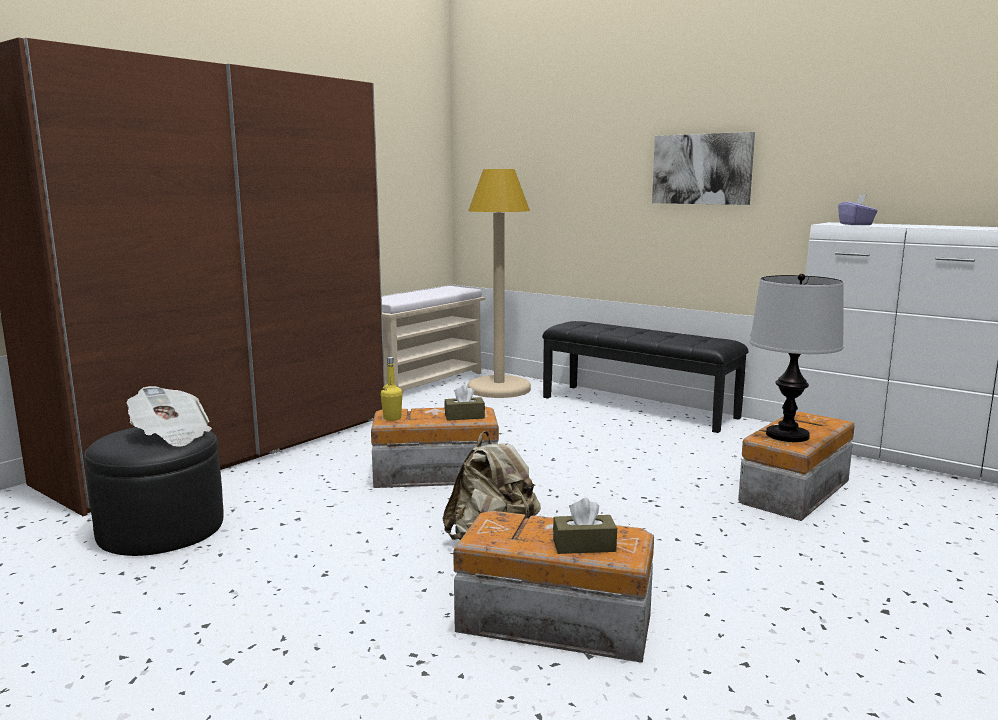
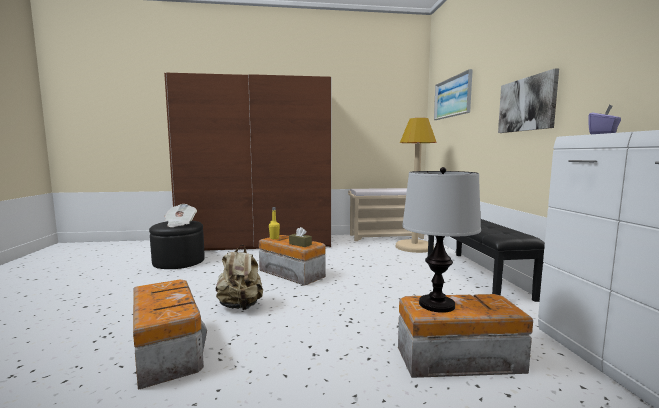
camera: 45 degrees right, 5 degrees down
(530, 133) = (452, 97): none -> picture
(584, 545) = (155, 306): brown tissue box -> none

